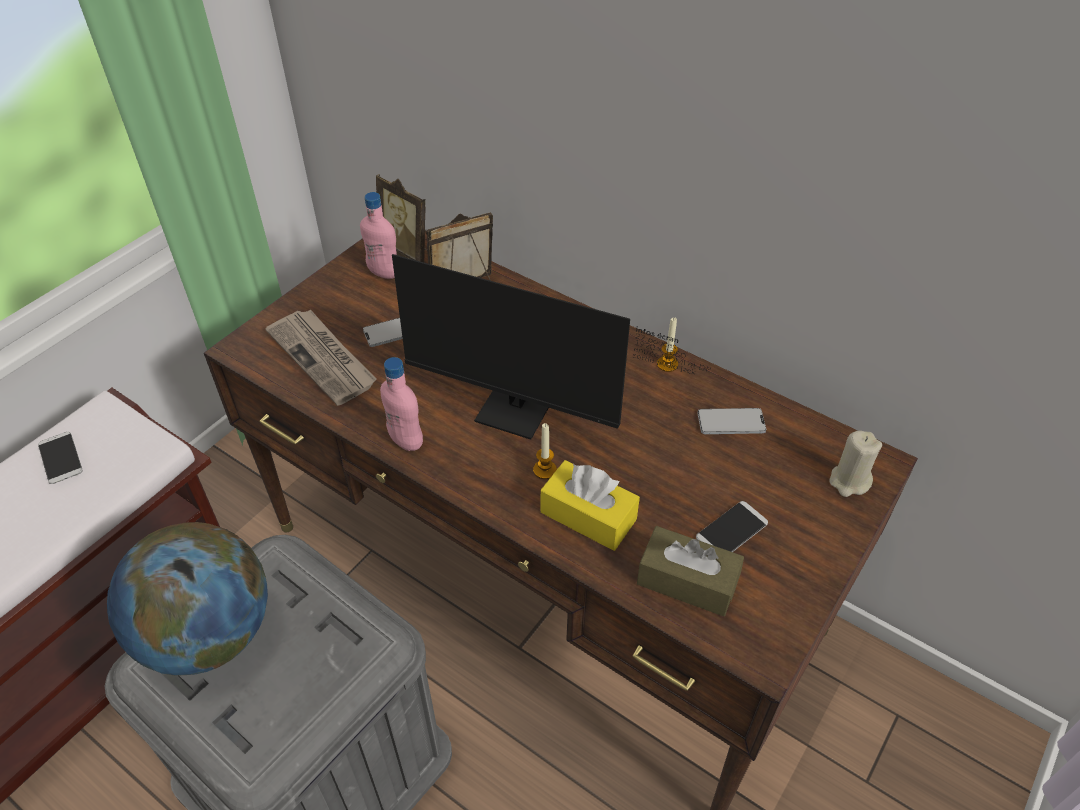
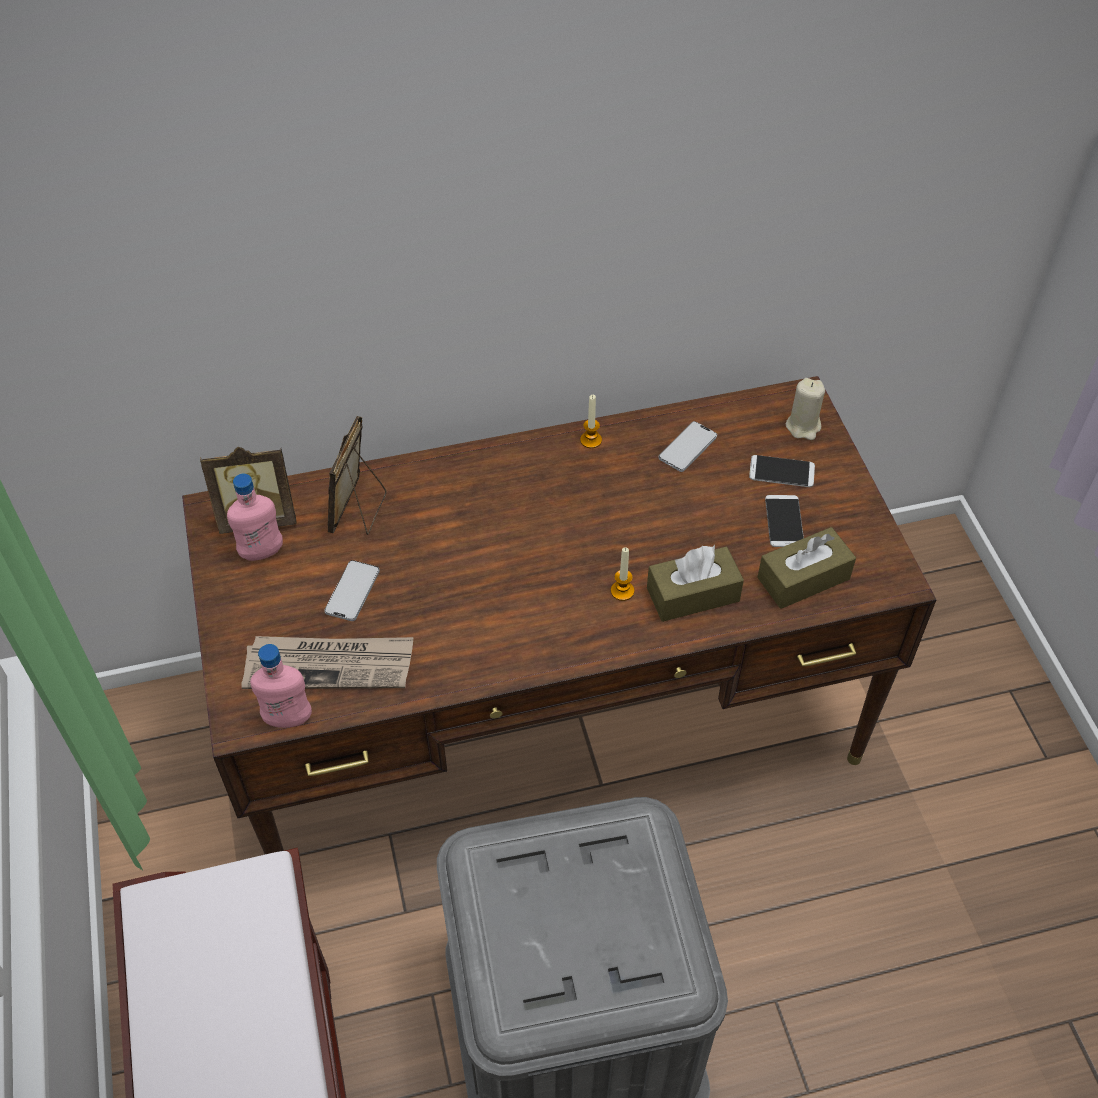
camera: 50 degrees left, 5 degrees up
(60, 458) = (186, 972): phone -> phone (781, 472)
(209, 634) = (521, 949): globe -> none
(406, 440) = (498, 663): pink bottle -> pink bottle (288, 718)
(524, 415) = (550, 565): monitor -> none
(588, 516) = (693, 594): yellow tissue box -> brown tissue box

